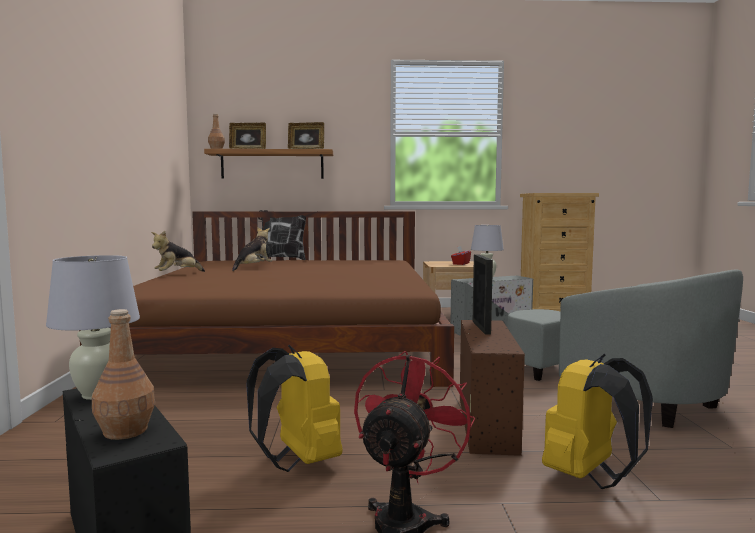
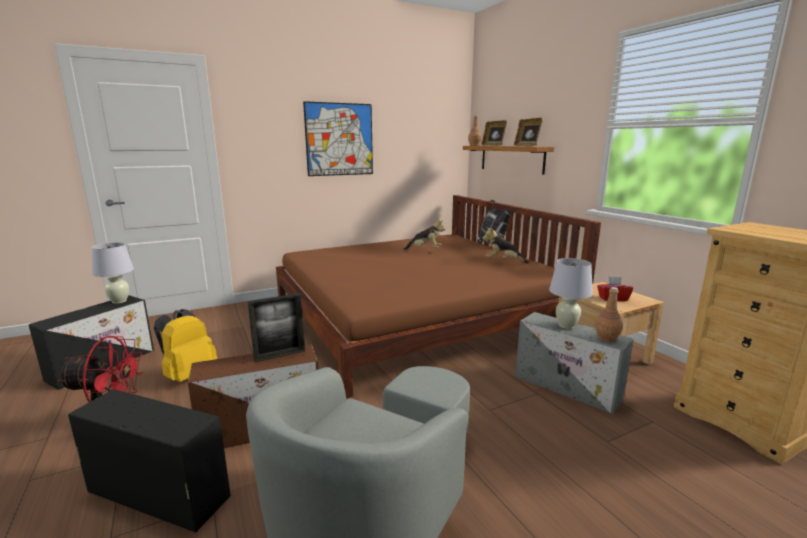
camera: 65 degrees right, 10 degrees up
(114, 116) = (339, 139): none -> picture
(124, 431) = (66, 317): brown bottle -> brown bottle (606, 338)
(177, 274) = (373, 244): plush toy -> plush toy (503, 261)
(589, 477) = (157, 493): yellow backpack -> black storage box

